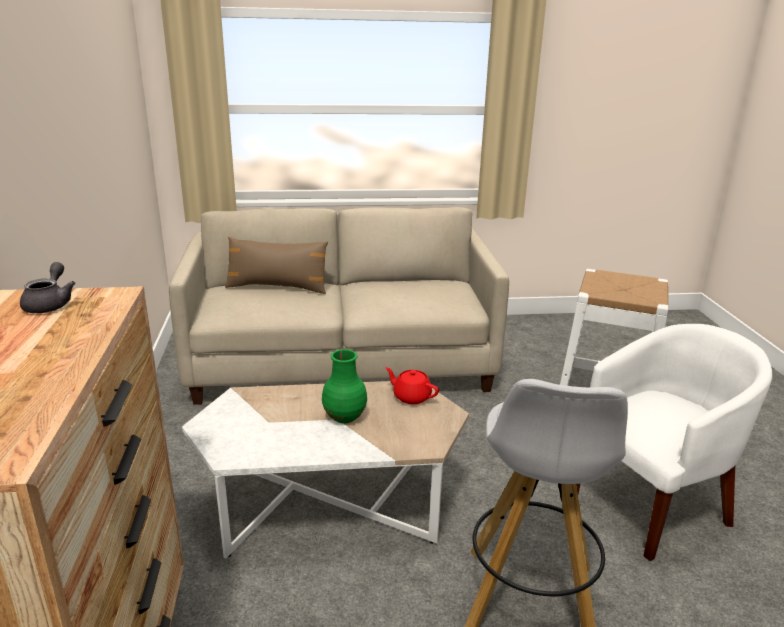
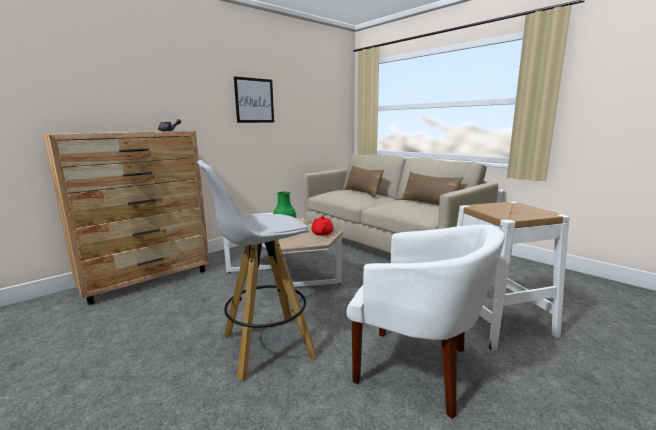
camera: 55 degrees right, 10 degrees down
(64, 143) = (254, 100): none -> picture
(414, 282) = (429, 204): none -> brown pillow

